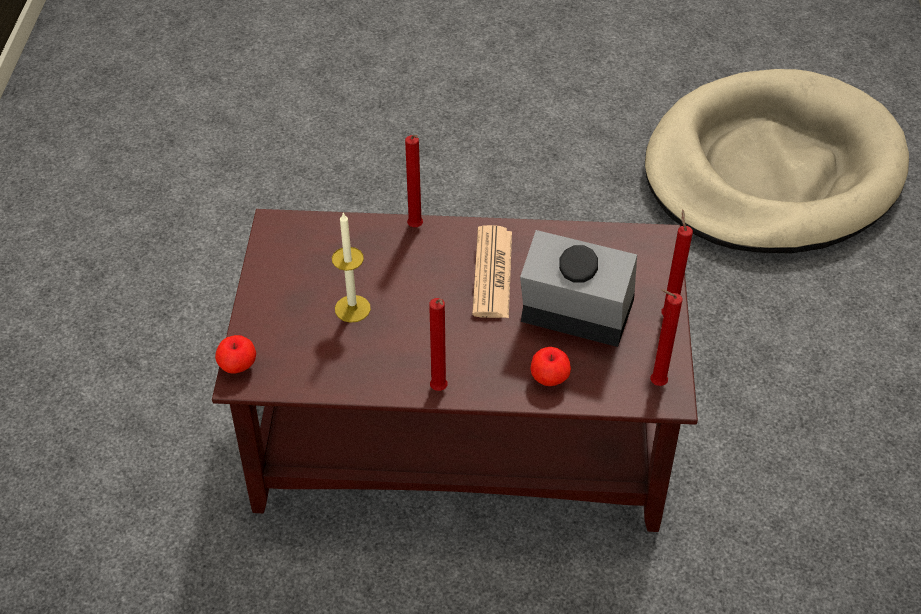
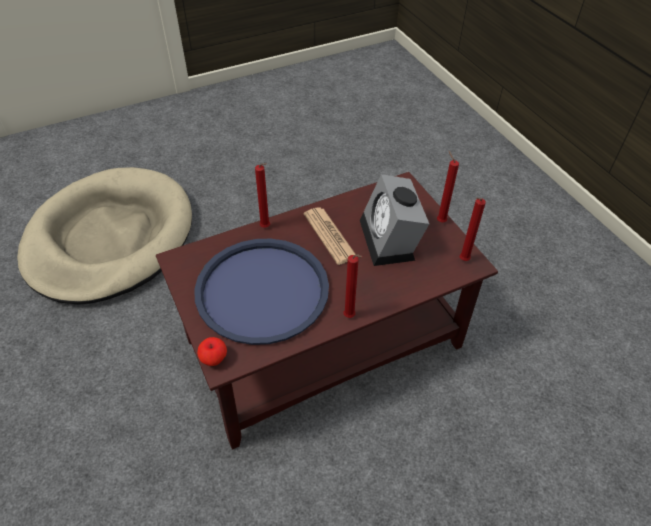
camera: 30 degrees left, 0 degrees up
(352, 308) = (262, 290): candle -> blue tray
(549, 379) = (406, 282): apple -> none
(572, 314) = (390, 241): alarm clock -> alarm clock turned 90 degrees counterclockwise
(771, 171) = (387, 141): beige dog bed -> beige dog bed (110, 239)

